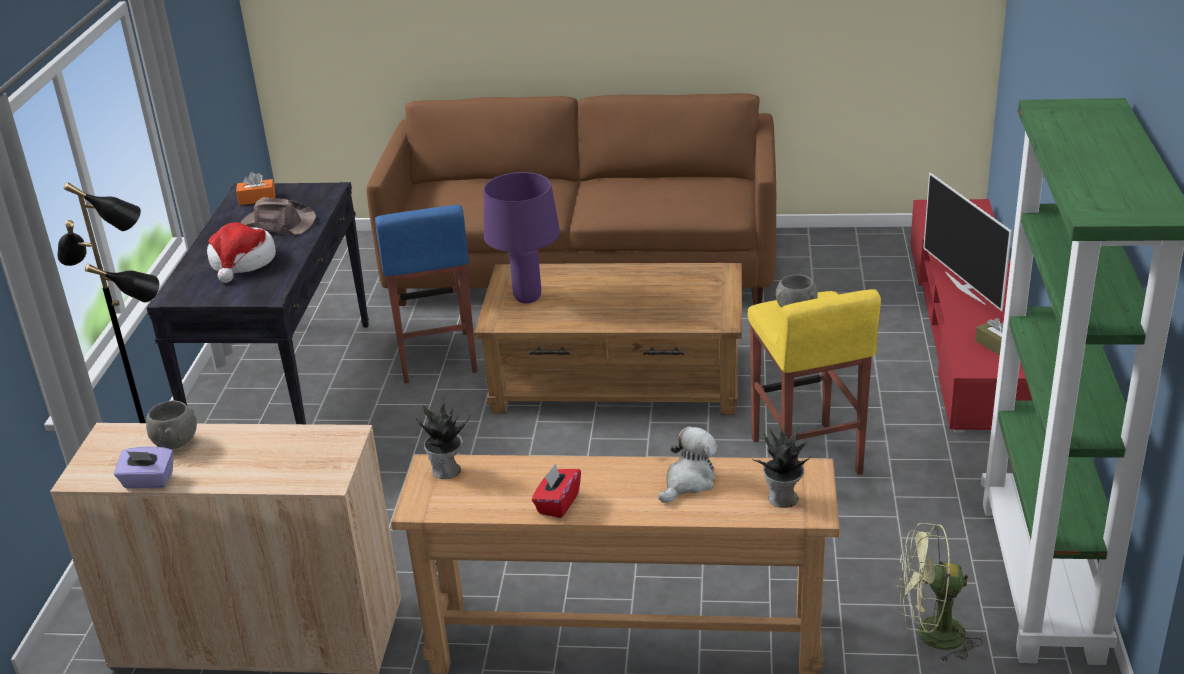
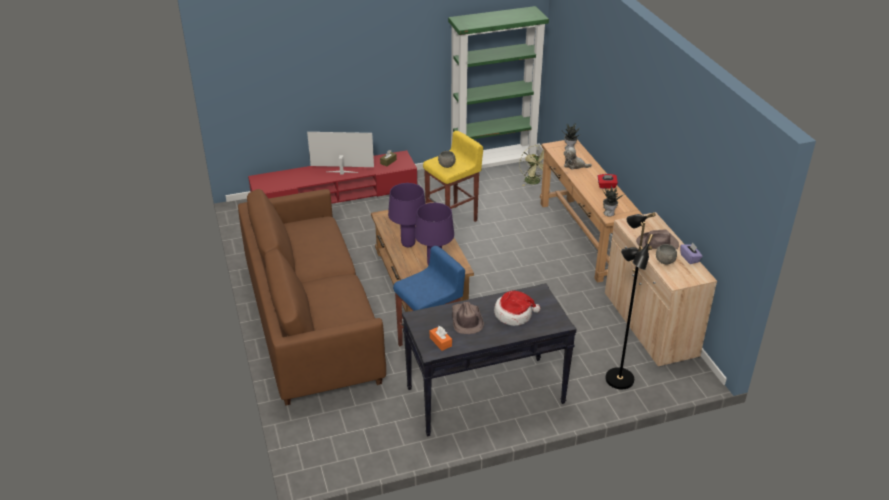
camera: 115 degrees left, 5 degrees up
(236, 455) = (657, 244): none -> brown hat
(610, 283) = (408, 244): none -> purple table lamp
(965, 287) = (342, 172): television -> television turned 135 degrees counterclockwise

